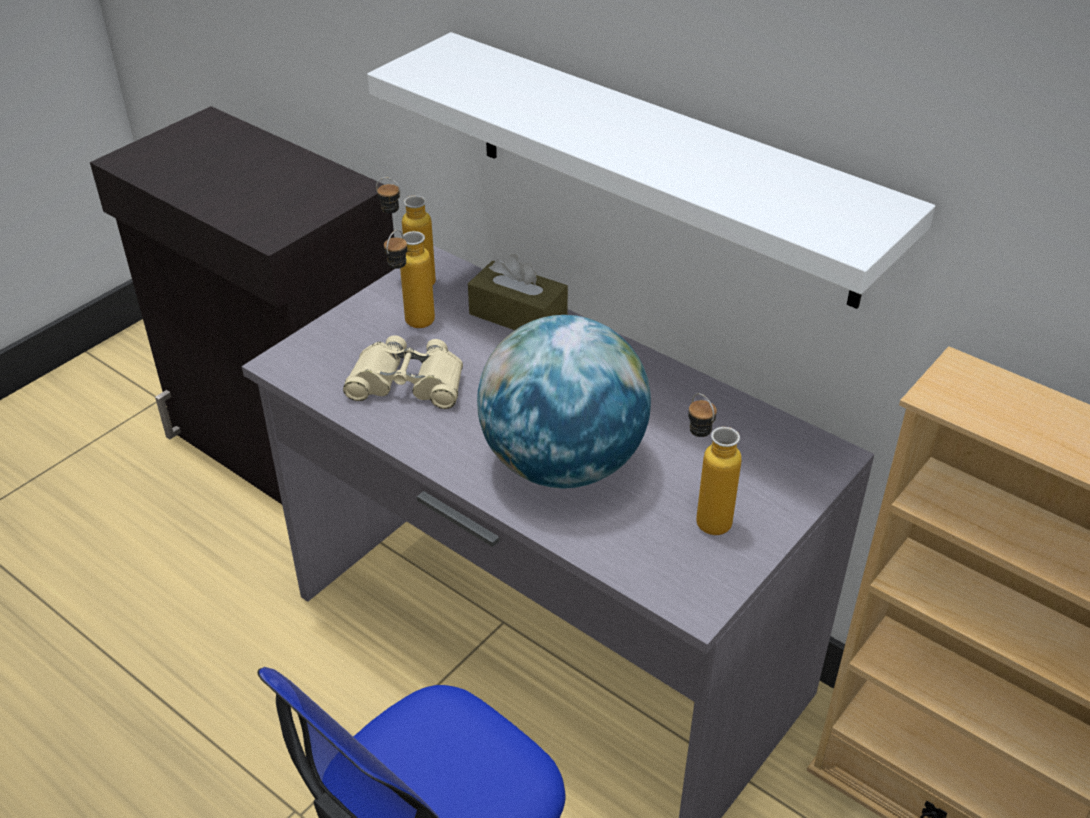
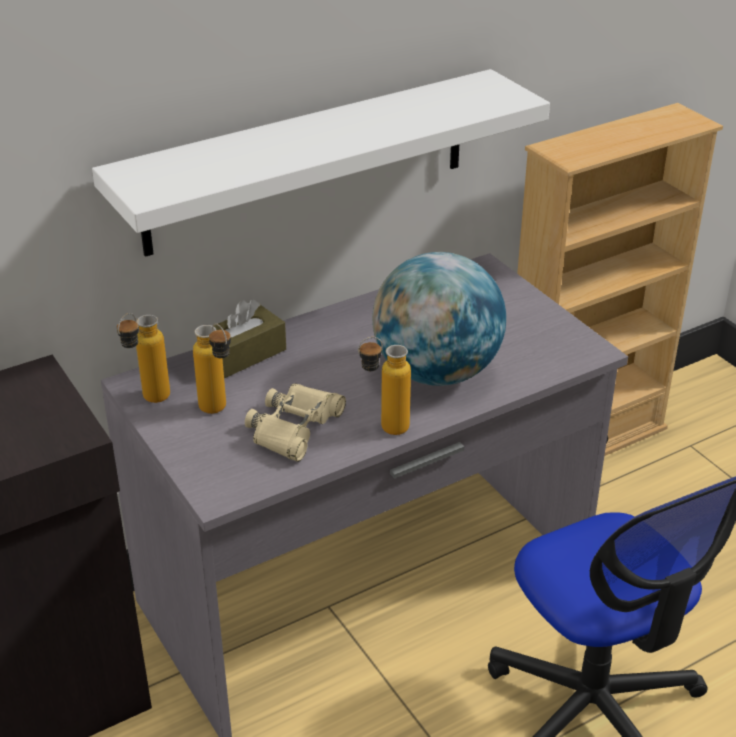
camera: 70 degrees left, 5 degrees down
(703, 515) = (516, 328): bottle -> bottle (383, 429)

